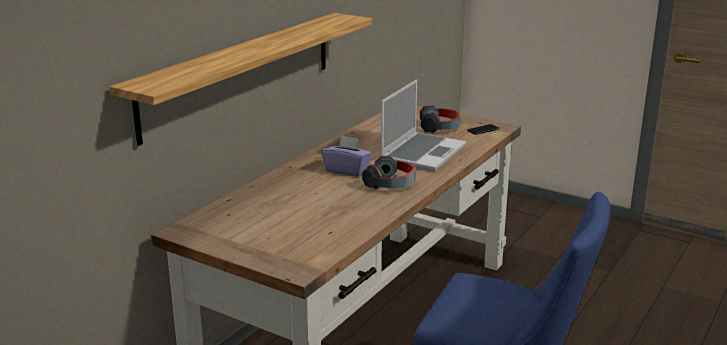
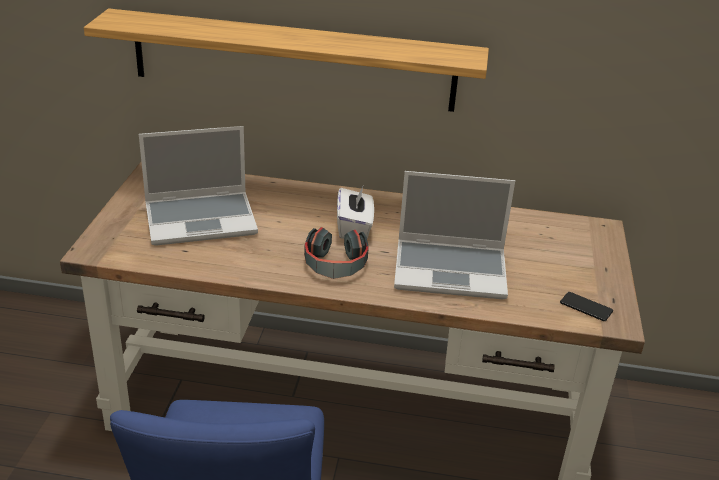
camera: 65 degrees right, 10 degrees up
(286, 220) = (202, 219): none -> laptop
(347, 170) = (354, 227): purple tissue box -> white tissue box
(440, 128) = (557, 269): headphones -> none

